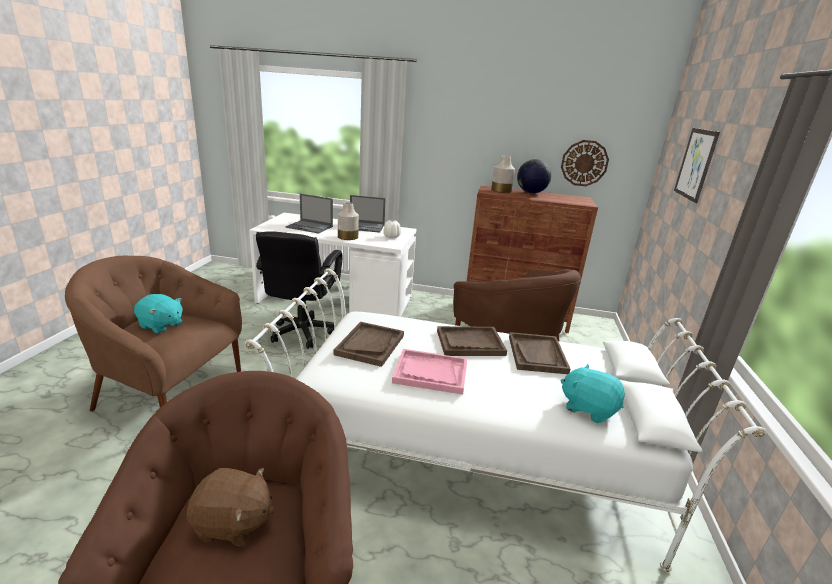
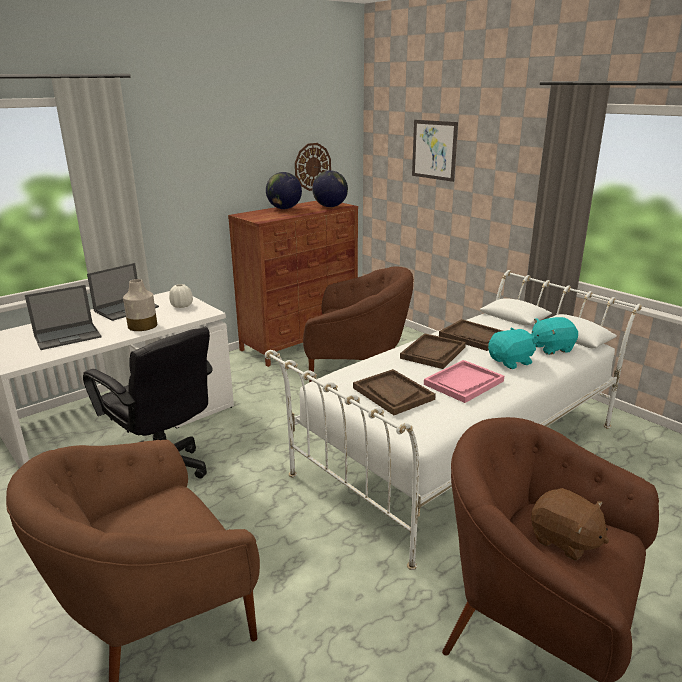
camera: 50 degrees left, 0 degrees up
(161, 325) = (150, 526): turquoise plush toy -> turquoise plush toy (511, 362)
(233, 523) = (564, 540): brown plush toy -> brown plush toy turned 90 degrees clockwise
(501, 190) = (260, 214): beige vase -> none
(571, 201) = (330, 207): none -> globe

